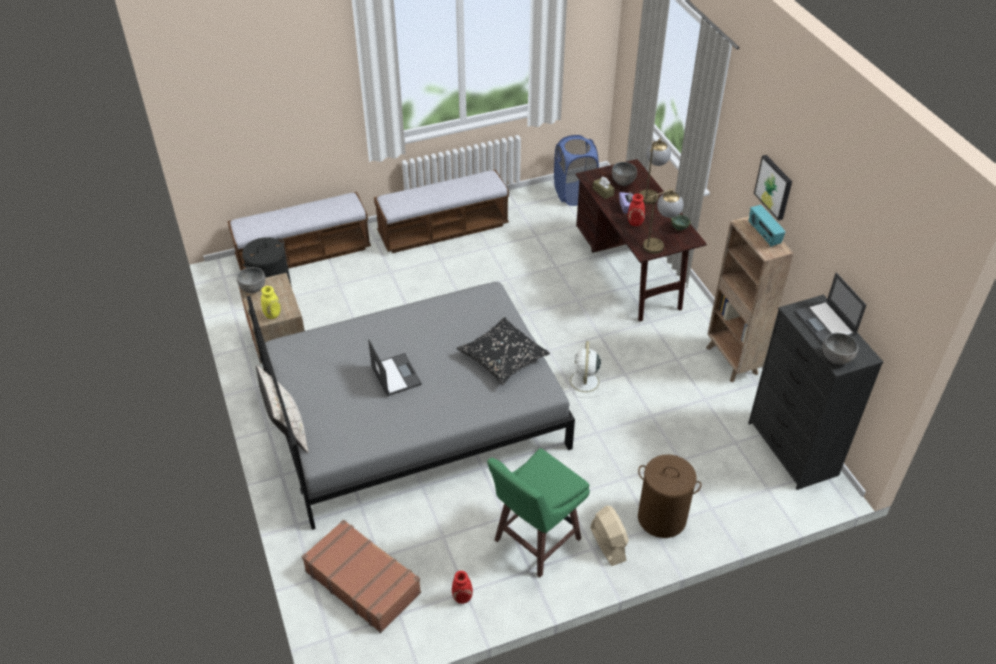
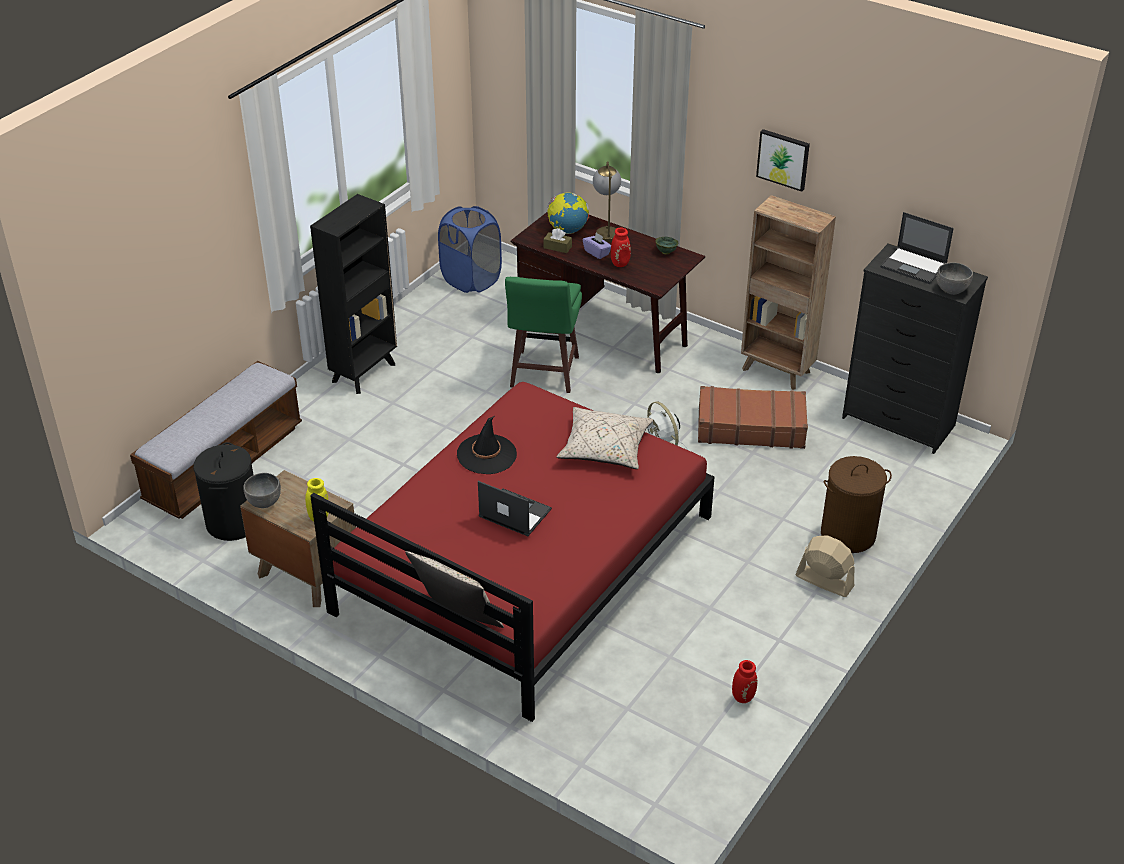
camera: 35 degrees left, 5 degrees down
(363, 581) = (634, 737): brown suitcase -> brown suitcase (750, 427)
(414, 414) = (523, 563): grey bed -> red bed
(420, 323) = (486, 454): none -> black hat
(443, 230) = (365, 372): bench -> black bookcase
(503, 358) = (605, 448): black pillow -> beige pillow
(535, 540) = (758, 613): green stool -> green stool (543, 373)
(623, 182) = (568, 230): grey bowl -> globe
(659, 244) = (663, 274): table lamp -> none
(763, 234) = (795, 211): radio -> none

